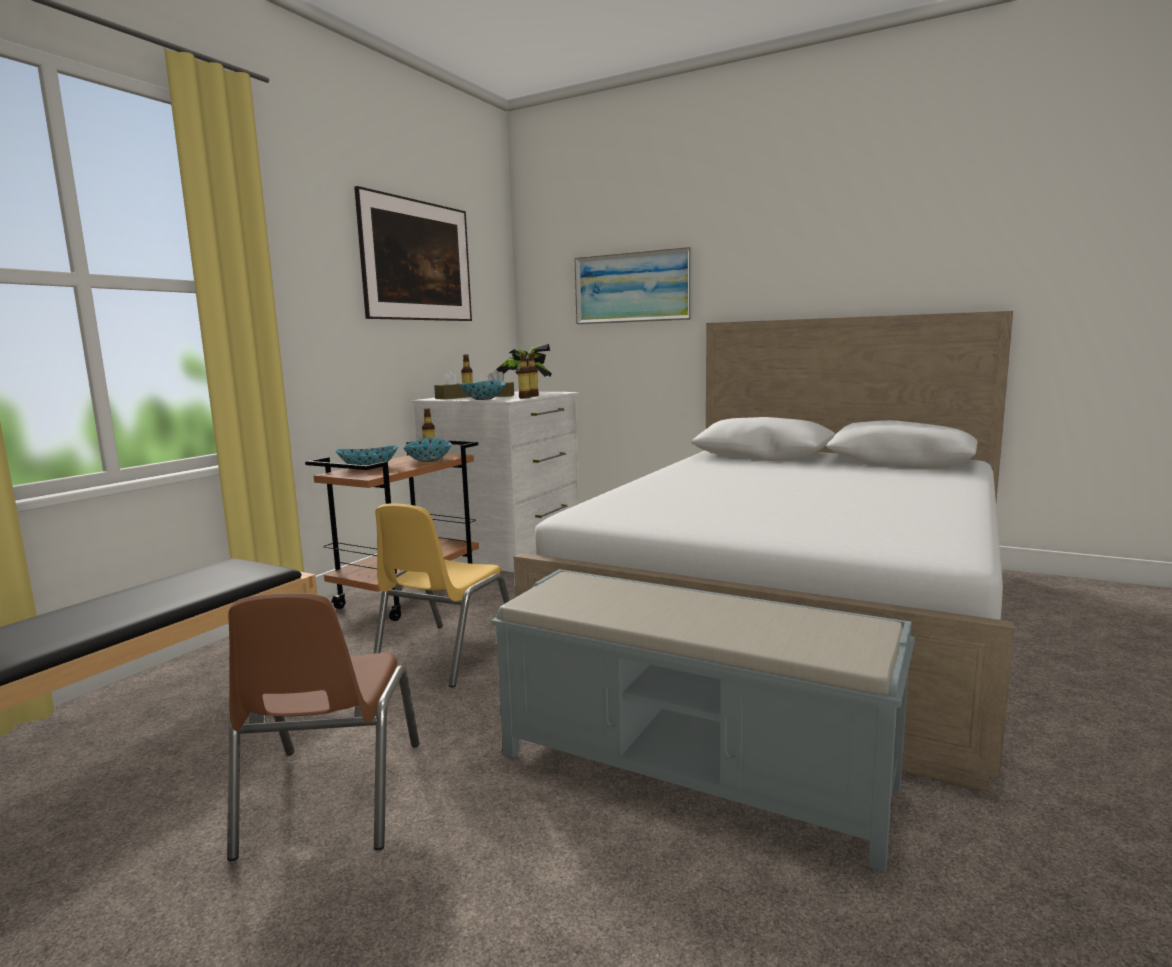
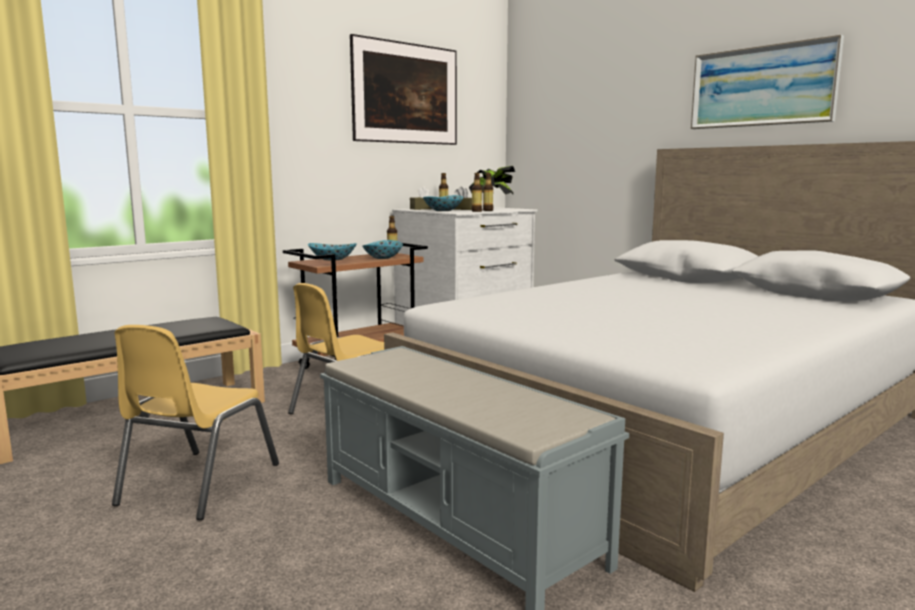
camera: 20 degrees right, 0 degrees up
(331, 797) = (198, 484): brown chair -> yellow chair
(632, 287) = (599, 116): picture -> picture (762, 86)

